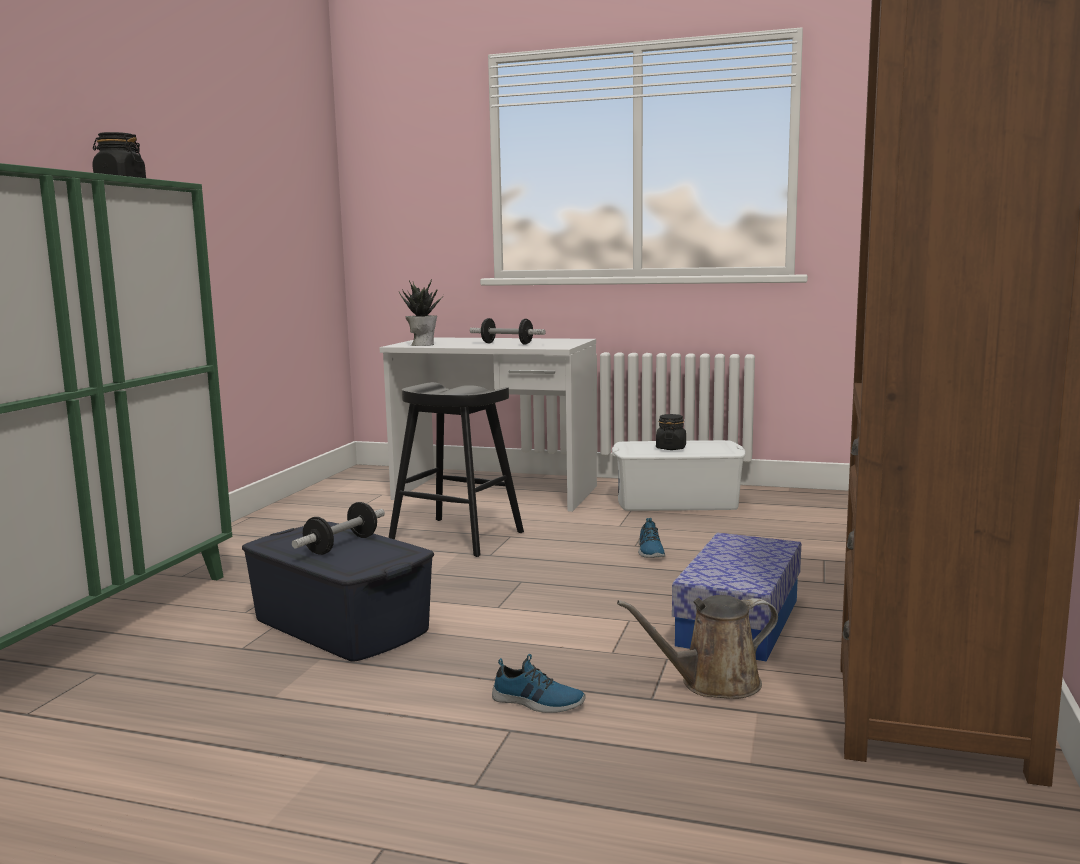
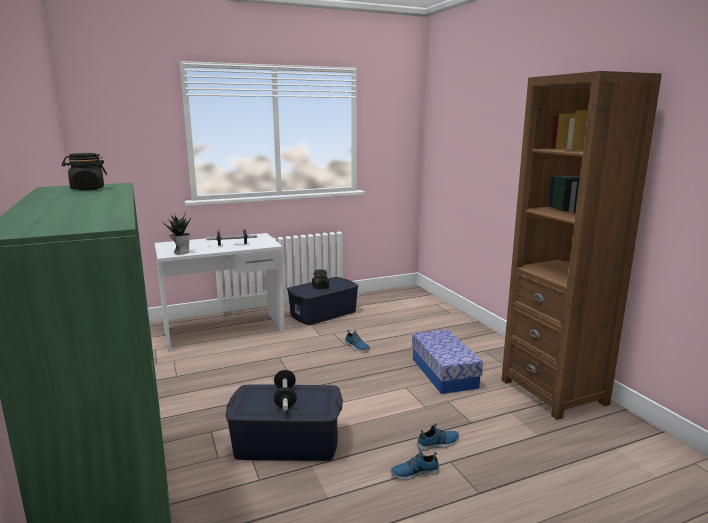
camera: 40 degrees left, 5 degrees up
(431, 719) = (414, 472): none -> shoe
(457, 537) = (252, 366): black stool -> none
(677, 502) = (323, 313): white storage box -> blue storage box
(713, 683) = (479, 406): brown watering can -> none

